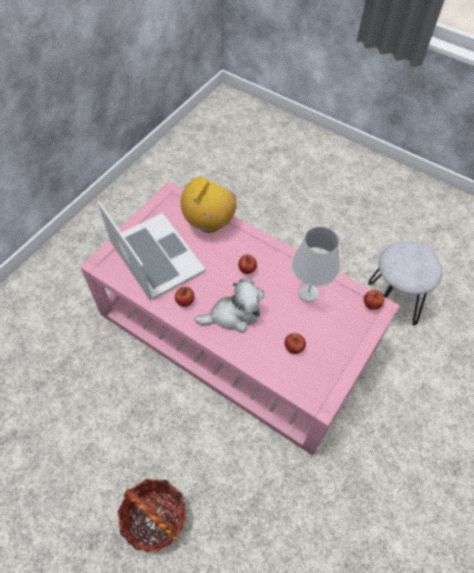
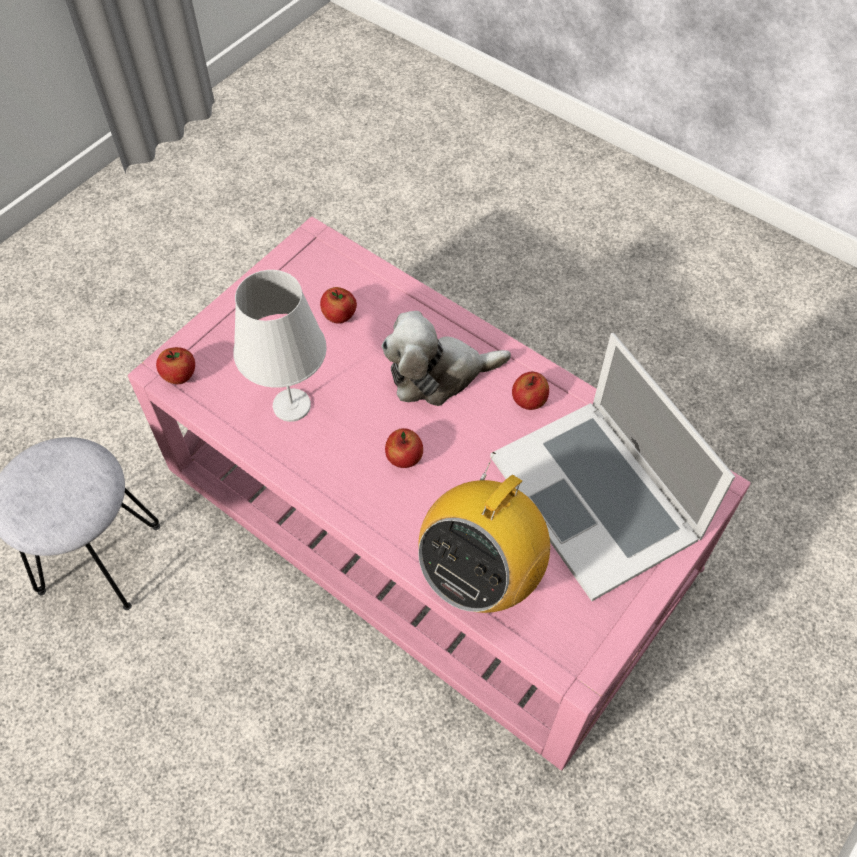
camera: 175 degrees left, 0 degrees up
(155, 518) = (557, 267): basket -> none

